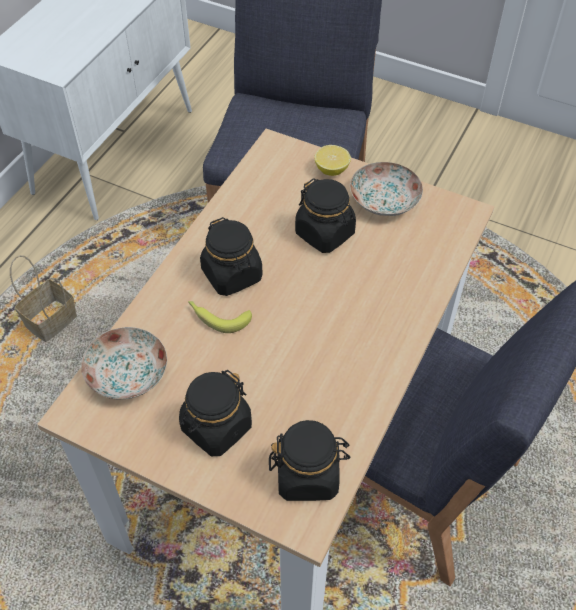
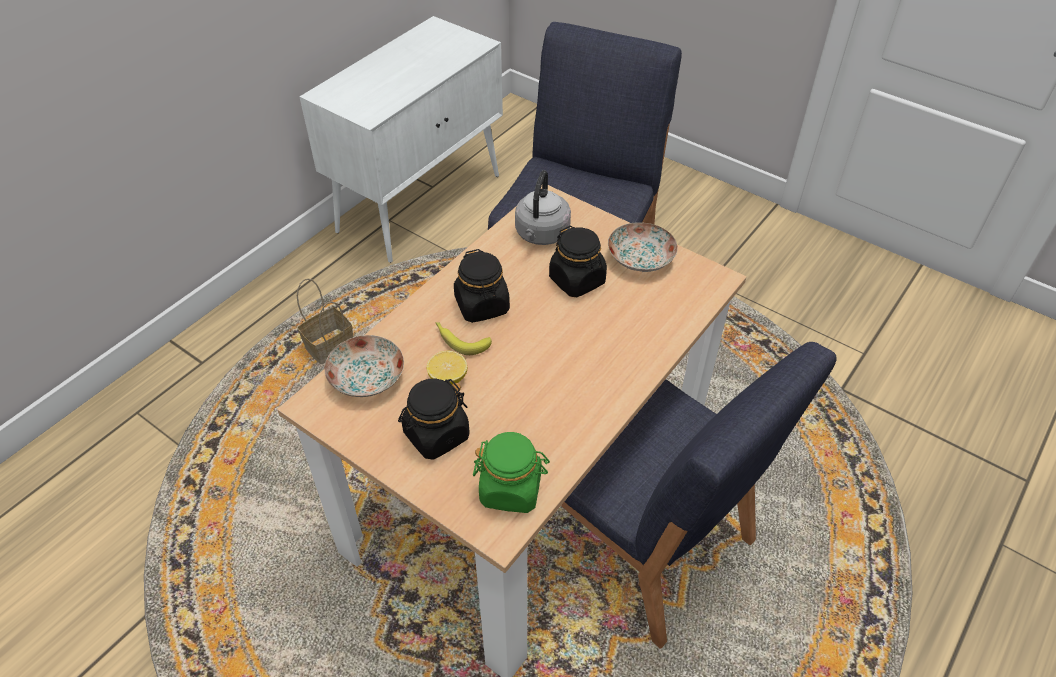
camera: 10 degrees right, 5 degrees down
(276, 187) = (541, 235): none -> grey kettle
(308, 475) = (511, 489): black jar -> green jar
(331, 169) = (596, 225): lemon -> lemon (448, 378)

